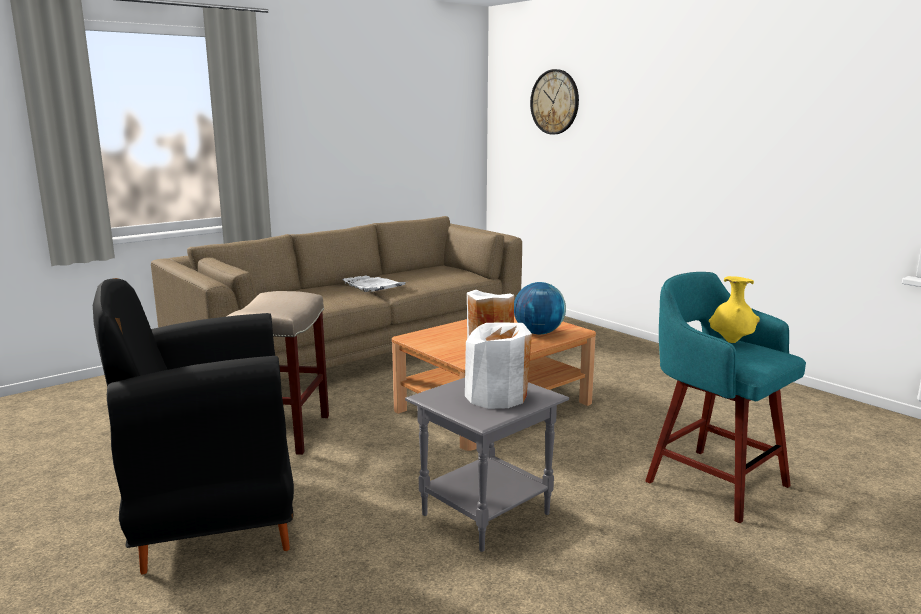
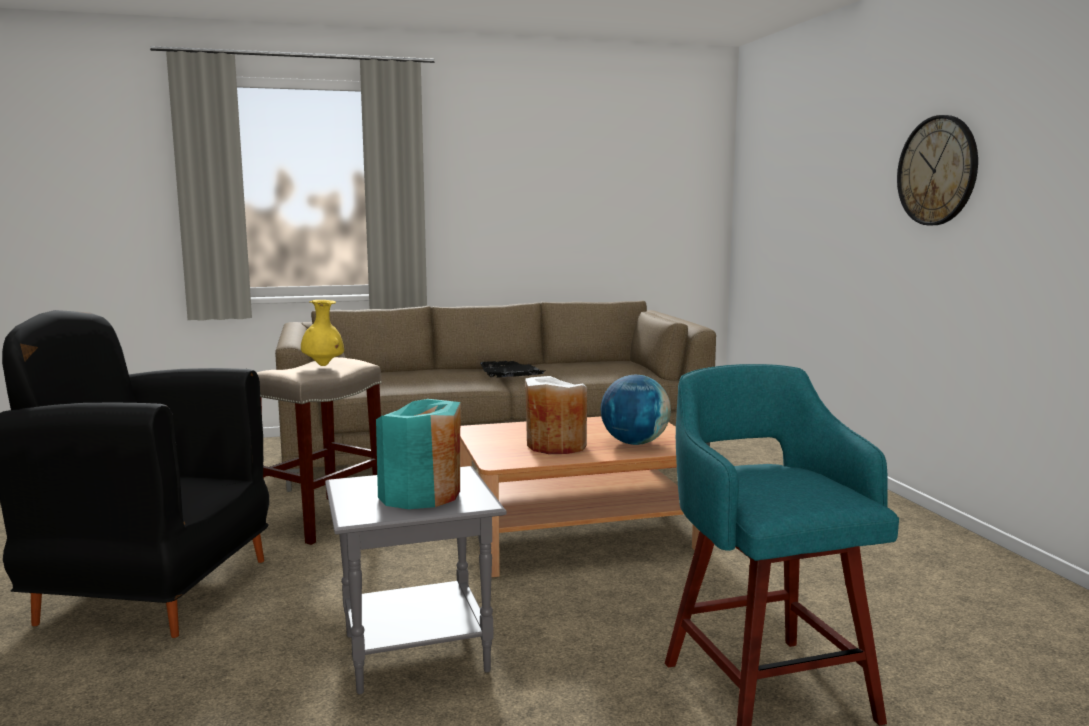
camera: 25 degrees right, 5 degrees down
(373, 285) = (510, 372): white tray -> black tray
(497, 396) = (420, 495): white vase -> turquoise vase
(555, 102) = (795, 158): wall clock -> wall clock (937, 171)
(731, 342) = (794, 473): yellow vase -> yellow vase (323, 365)

